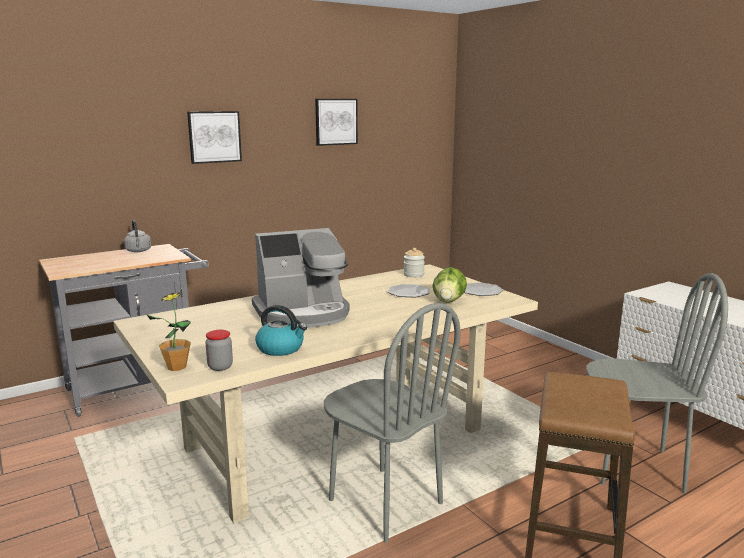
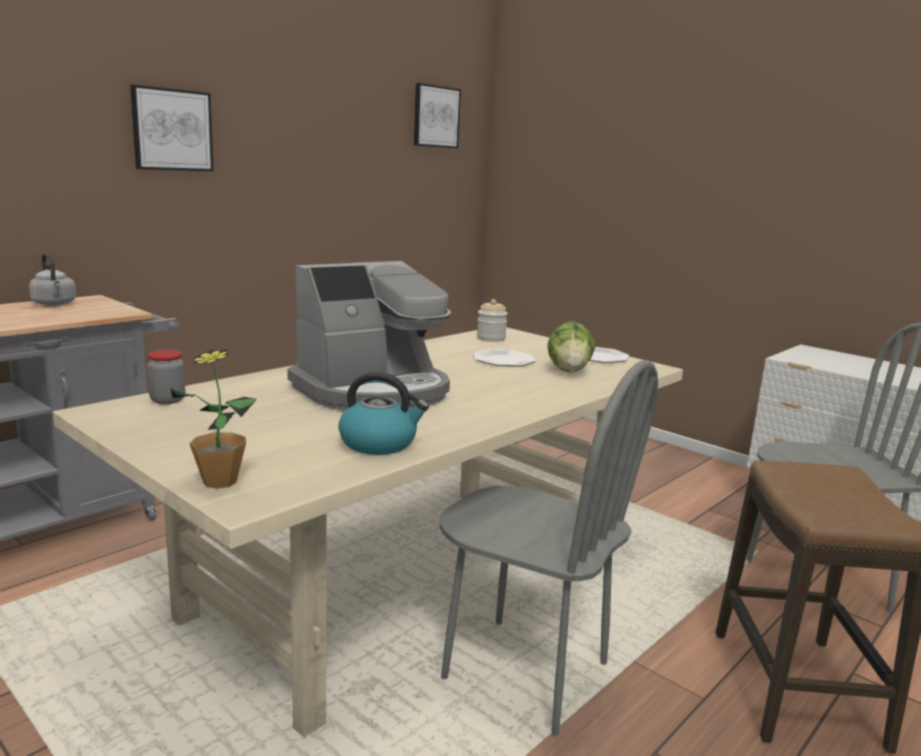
camera: 15 degrees left, 0 degrees up
(220, 367) = (298, 477): jar -> jar (167, 400)
(336, 121) = (343, 125): picture -> picture (435, 117)

